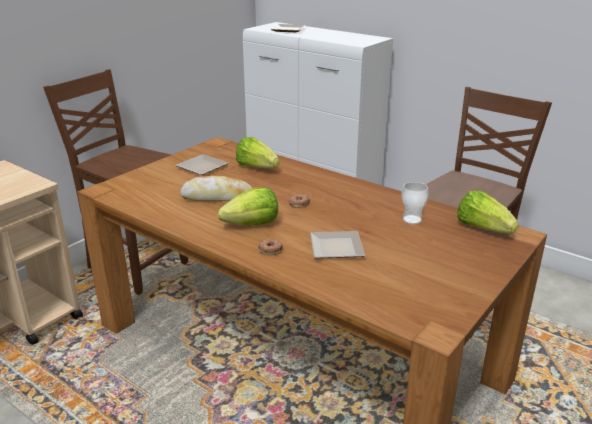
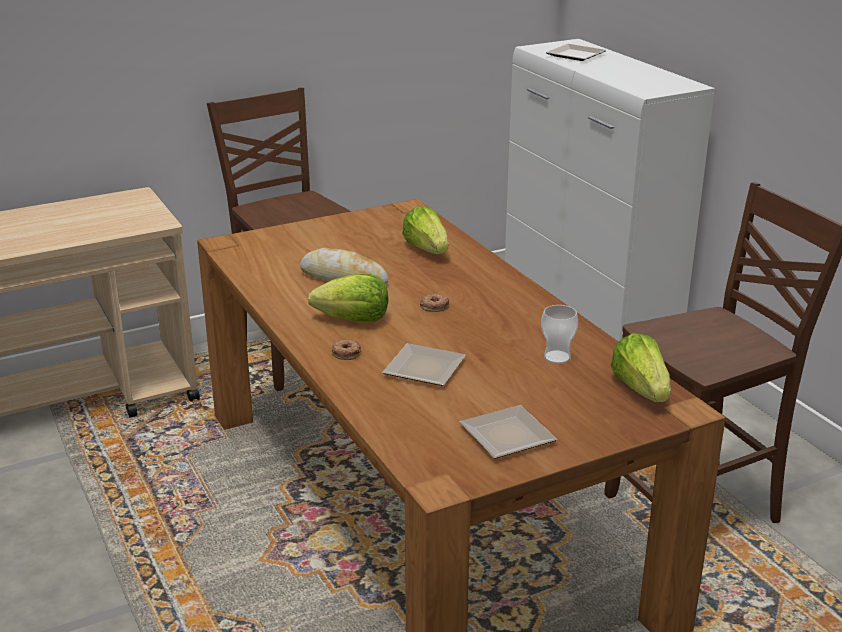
camera: 25 degrees right, 0 degrees up
(204, 167) = (363, 237): plate -> plate (511, 436)

